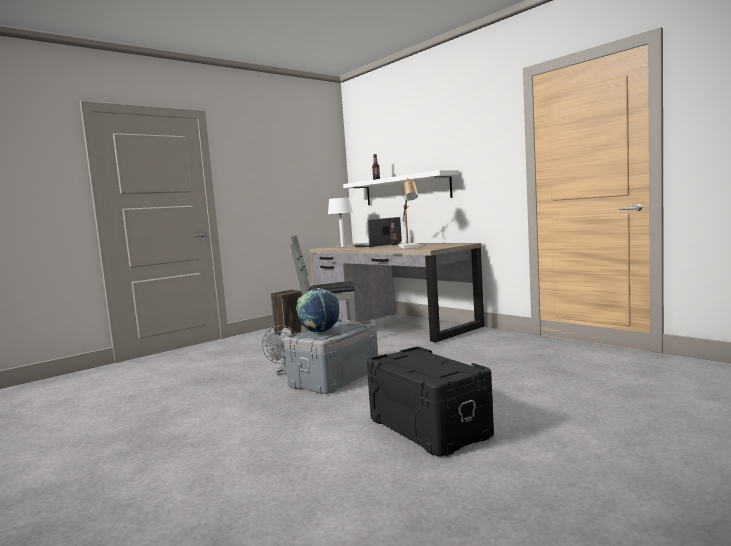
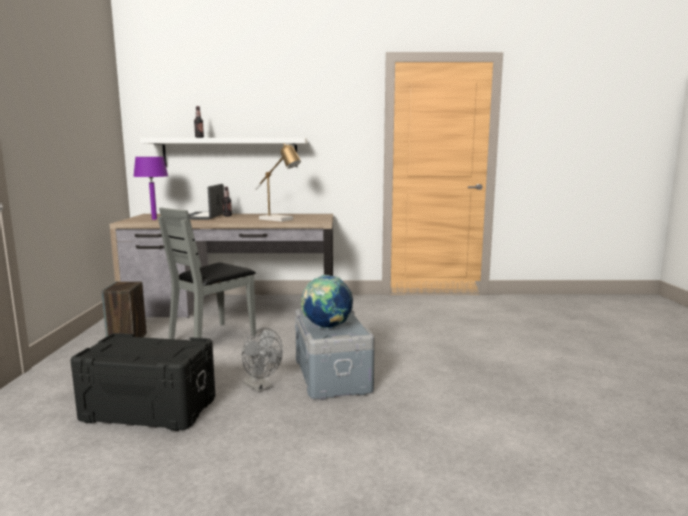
camera: 50 degrees left, 5 degrees up
(342, 246) = (154, 219): white table lamp -> purple table lamp
(428, 428) = (515, 389): black storage box -> black storage box (149, 409)

